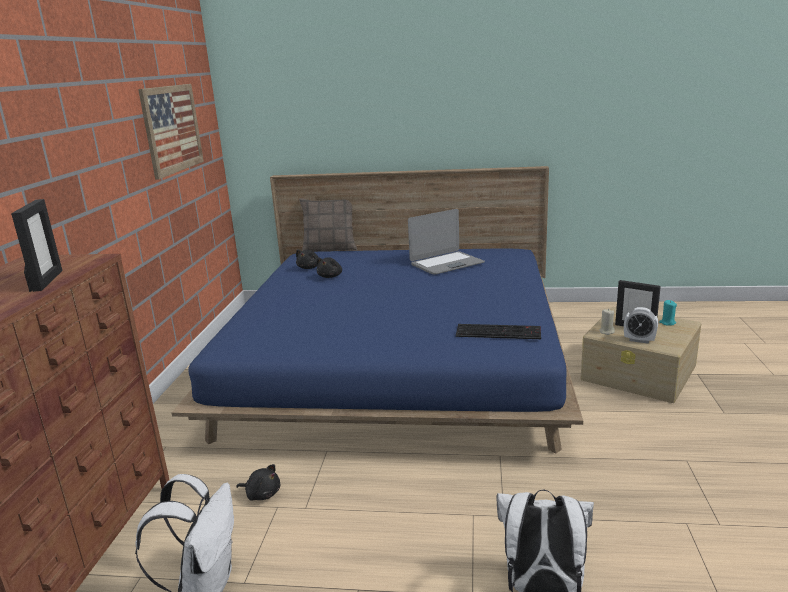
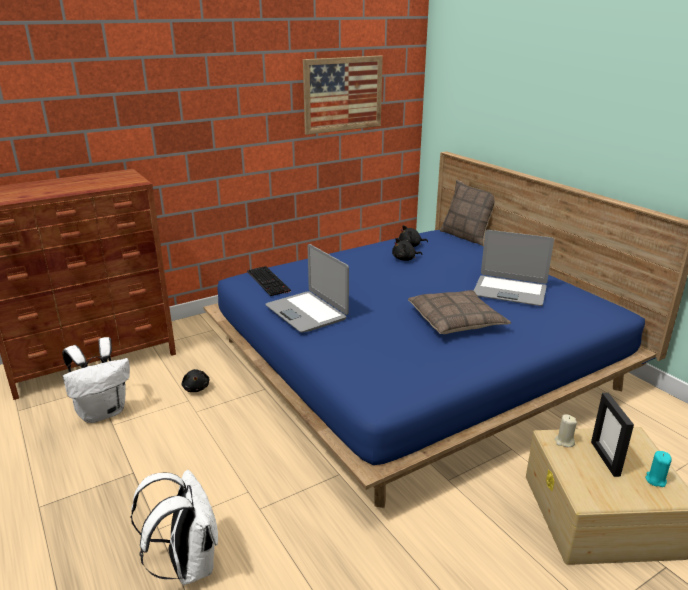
camera: 50 degrees right, 5 degrees up
(46, 281) = (88, 188): picture frame -> none
(355, 338) = (307, 312): none -> laptop
(462, 291) = (456, 320): none -> pillow
(499, 332) = (393, 367): keyboard -> keyboard (269, 281)
(639, 340) = (575, 471): alarm clock -> none

